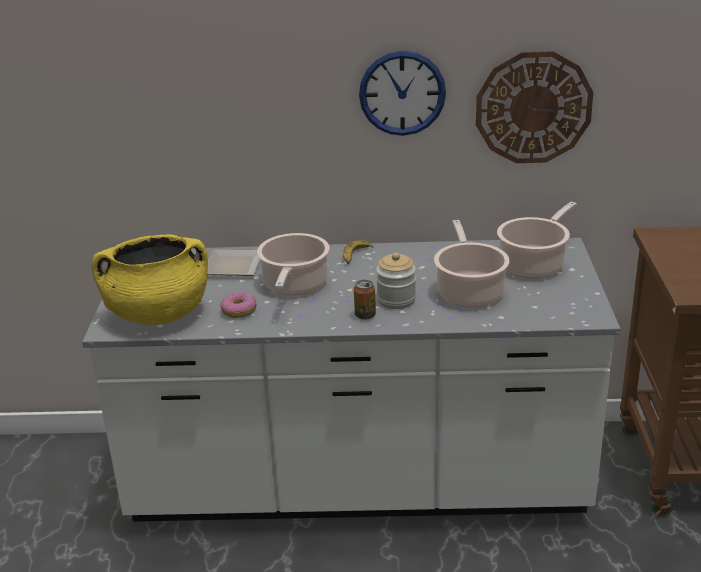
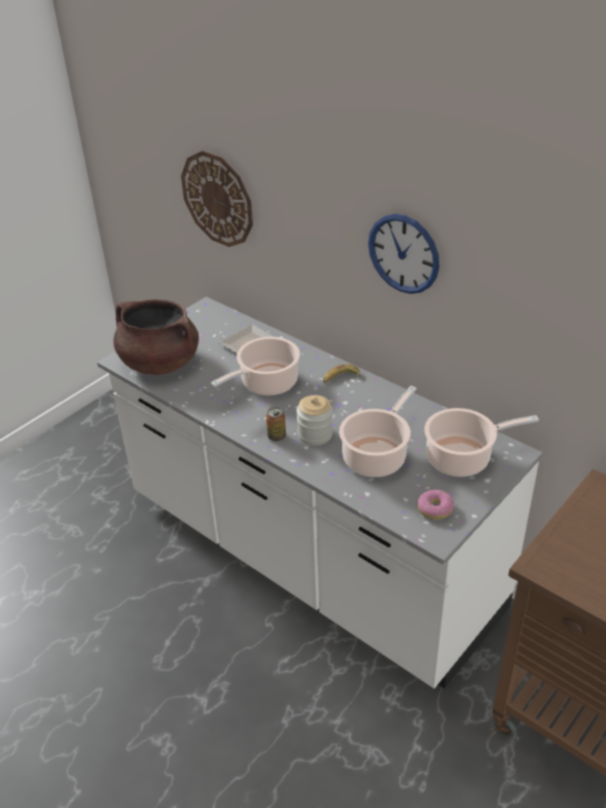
camera: 40 degrees right, 10 degrees up
(158, 314) = (159, 363): yellow cooking pot -> brown cooking pot
(239, 310) = (206, 386): donut -> donut (435, 509)
(533, 107) = (515, 312): wall clock -> wall clock (217, 199)

